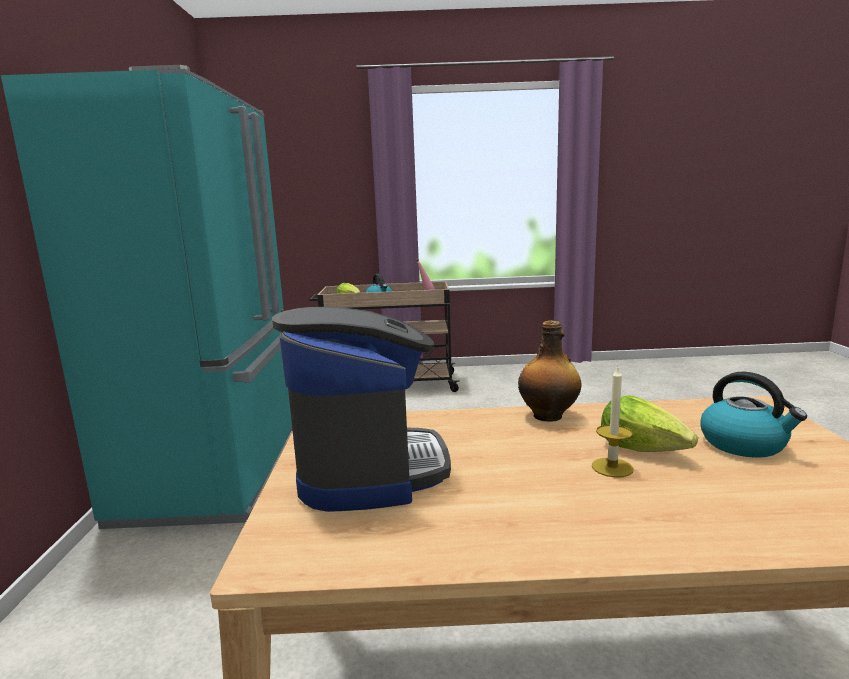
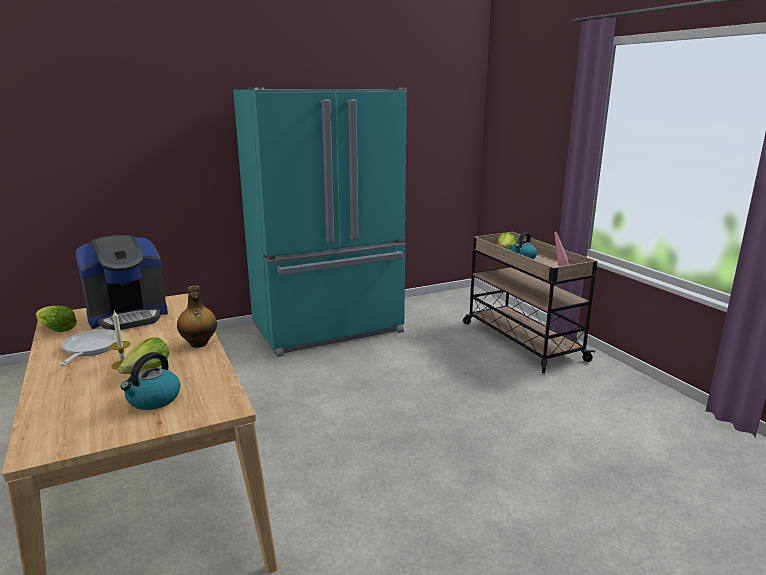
camera: 65 degrees right, 5 degrees up
(373, 551) = (56, 329): none -> lettuce
(525, 501) = (90, 349): none -> frying pan

